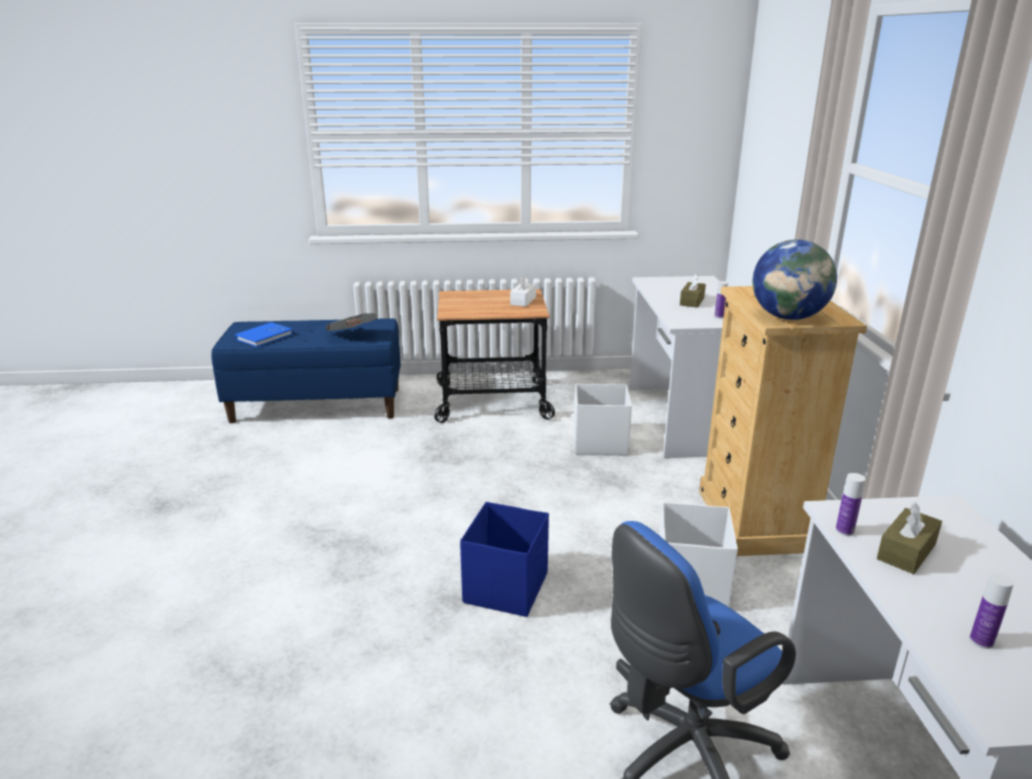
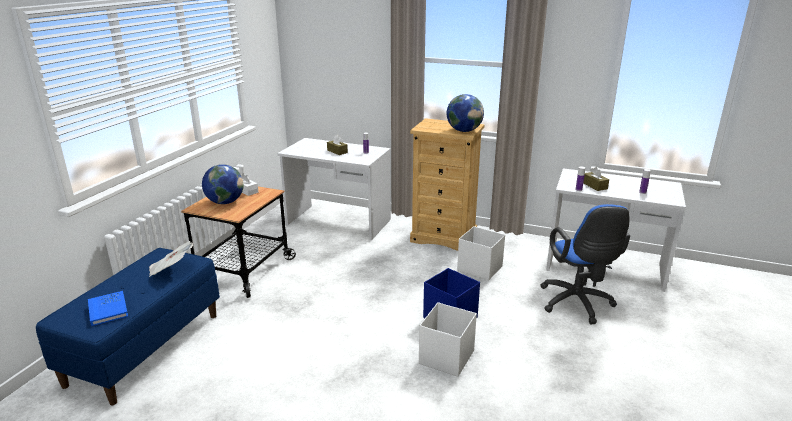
camera: 65 degrees left, 0 degrees up
(480, 300) = (225, 202): none -> globe
(599, 443) = (337, 252): white storage box -> white storage box (446, 358)

